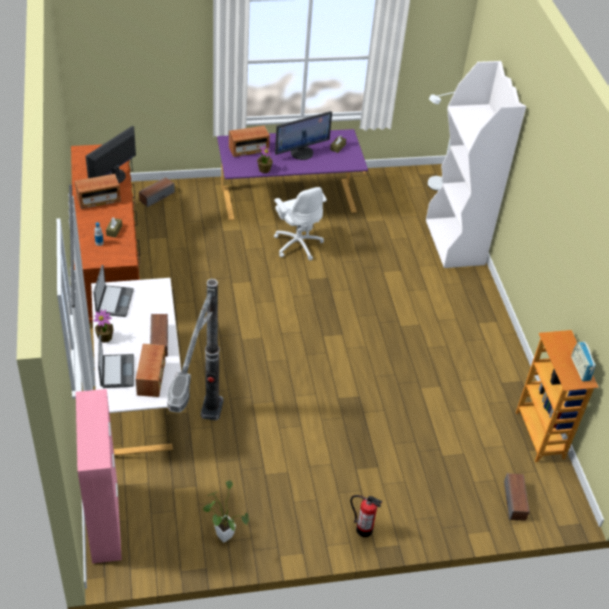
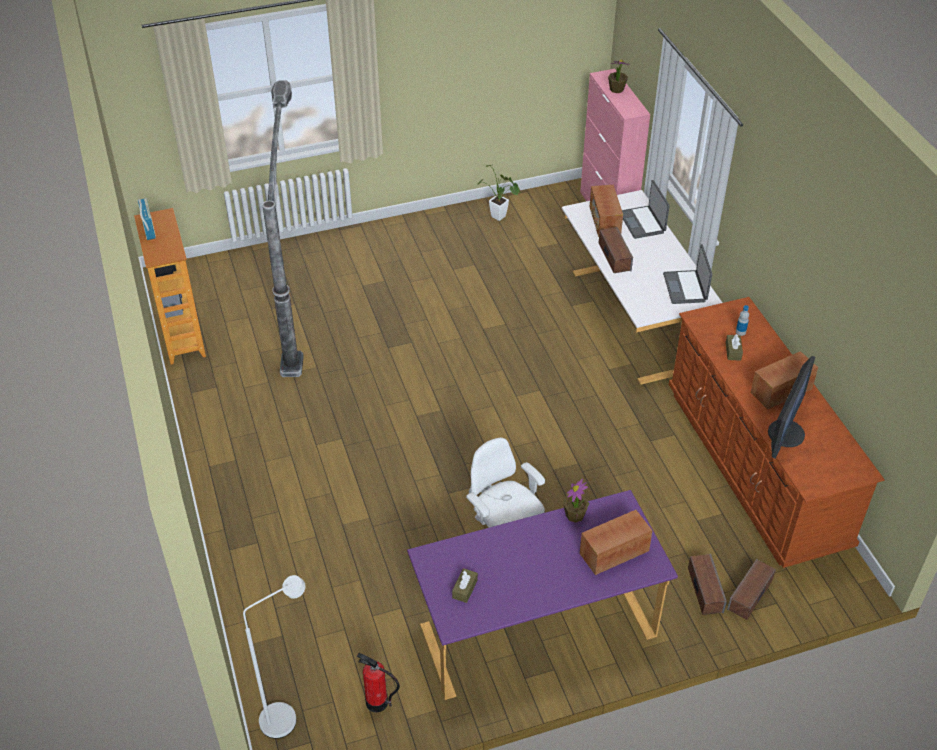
camera: 175 degrees right, 0 degrees up
(105, 337) = (673, 251): potted plant -> potted plant (616, 89)
(198, 464) = (542, 264): floor lamp -> floor lamp (297, 312)
(301, 152) = (524, 564): monitor -> none
(364, 529) = (372, 236): fire extinguisher -> fire extinguisher (377, 702)
(455, 243) = (255, 590): white bookcase -> none
(515, 501) = (222, 275): speaker -> speaker (704, 590)

